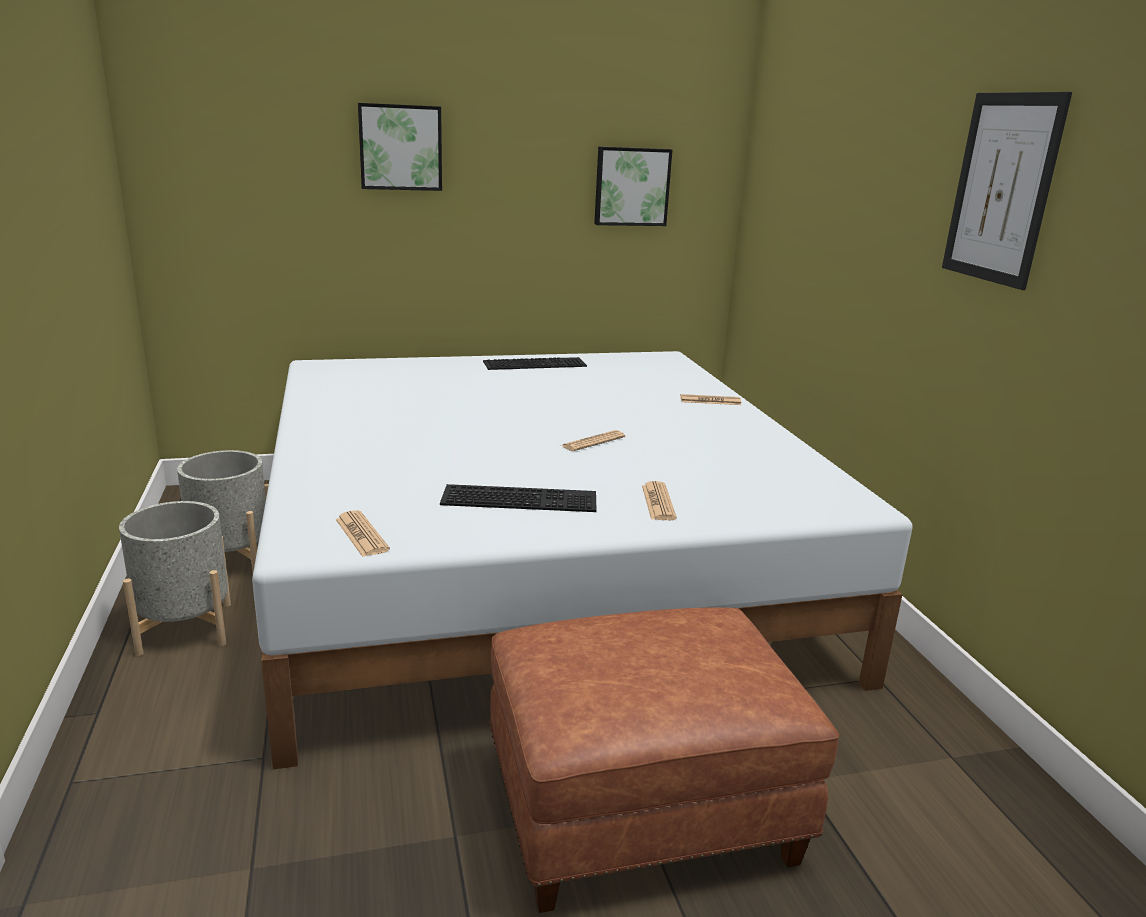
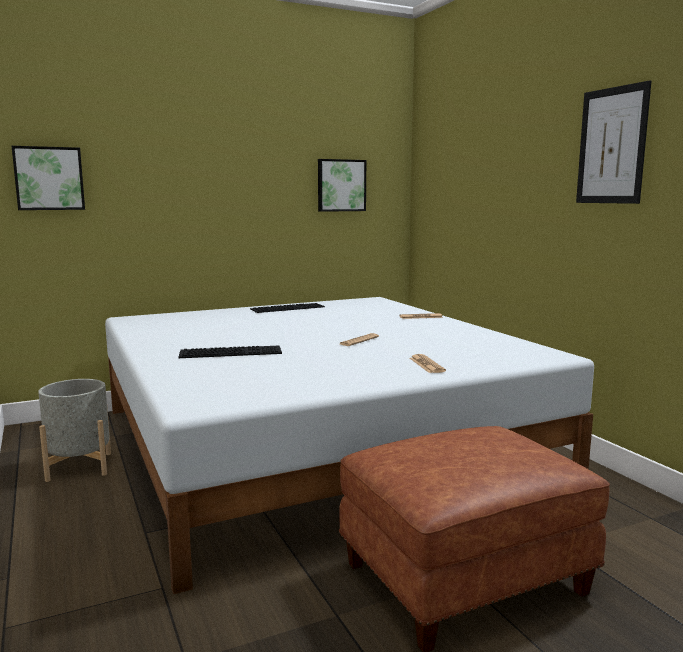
camera: 10 degrees left, 10 degrees down
(185, 628) = (60, 513): grey planter -> none
(361, 535) = (231, 397): newspaper -> none
(400, 147) = (184, 161): picture -> picture (49, 178)
(521, 497) = (331, 370): keyboard -> keyboard (231, 351)

